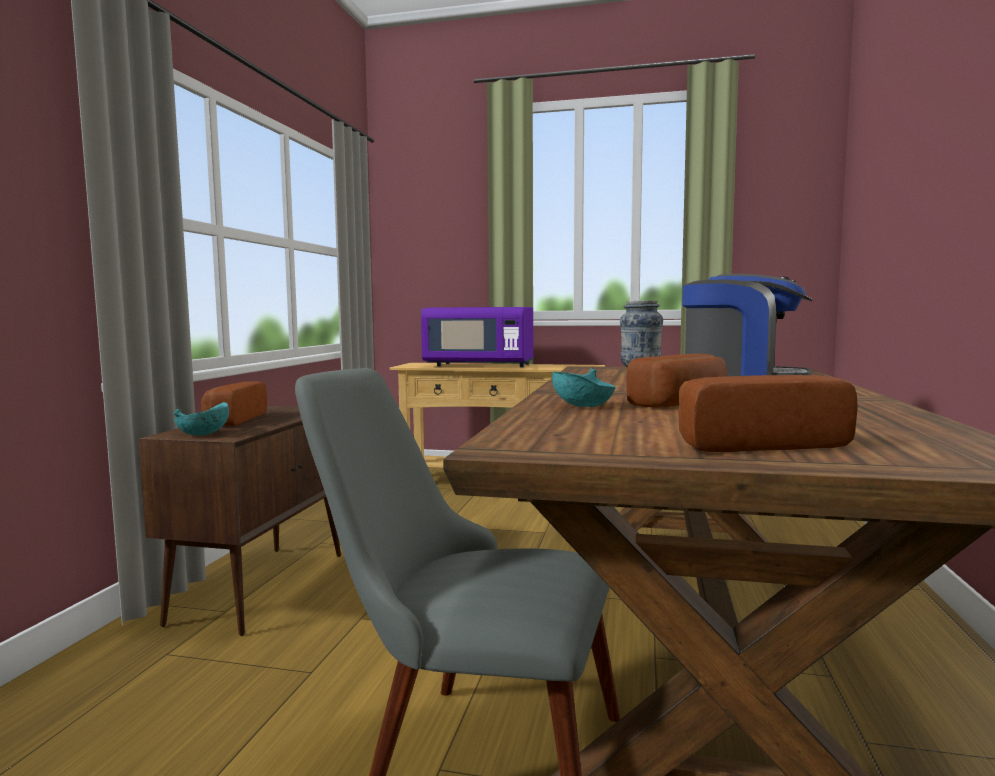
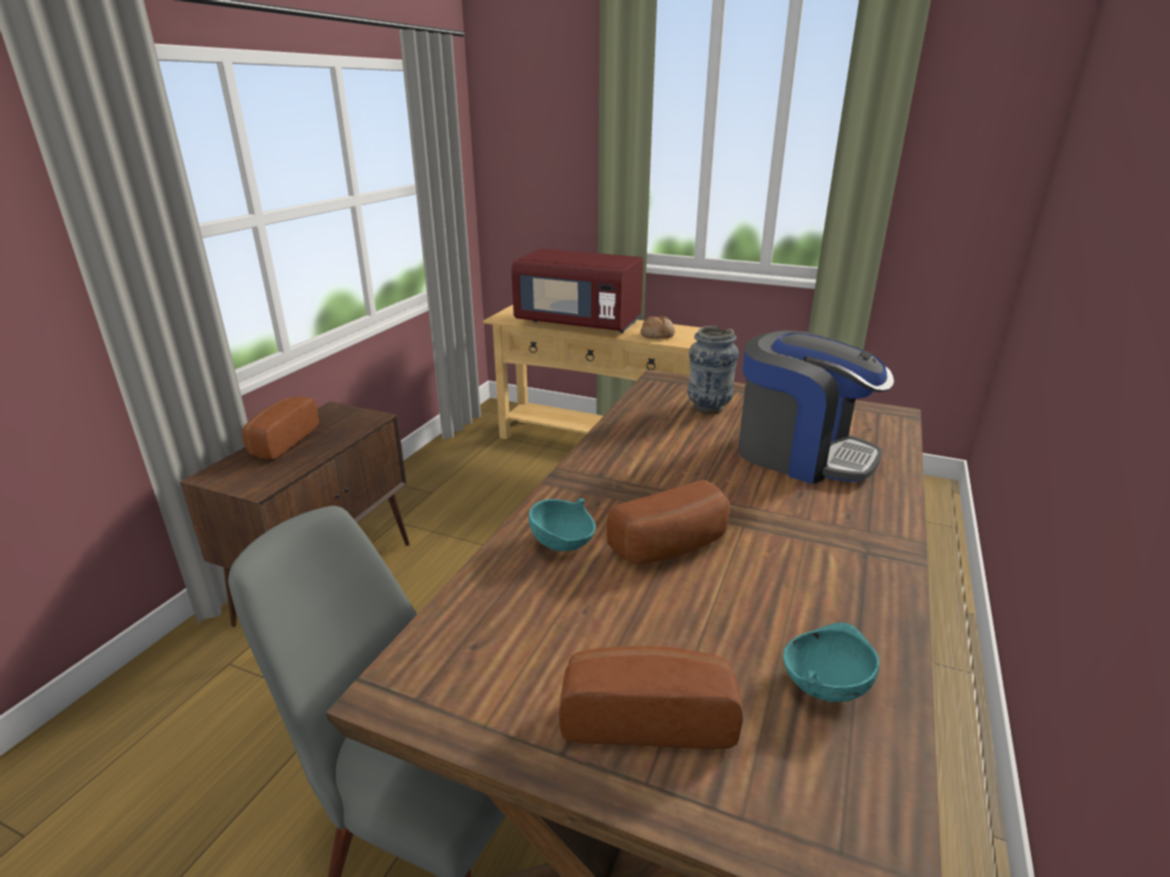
camera: 10 degrees right, 20 degrees up
(202, 434) = (238, 479): turquoise bowl -> turquoise bowl (823, 685)
(479, 365) = (579, 323): purple microwave -> red microwave
(554, 367) = (657, 335): none -> bread

